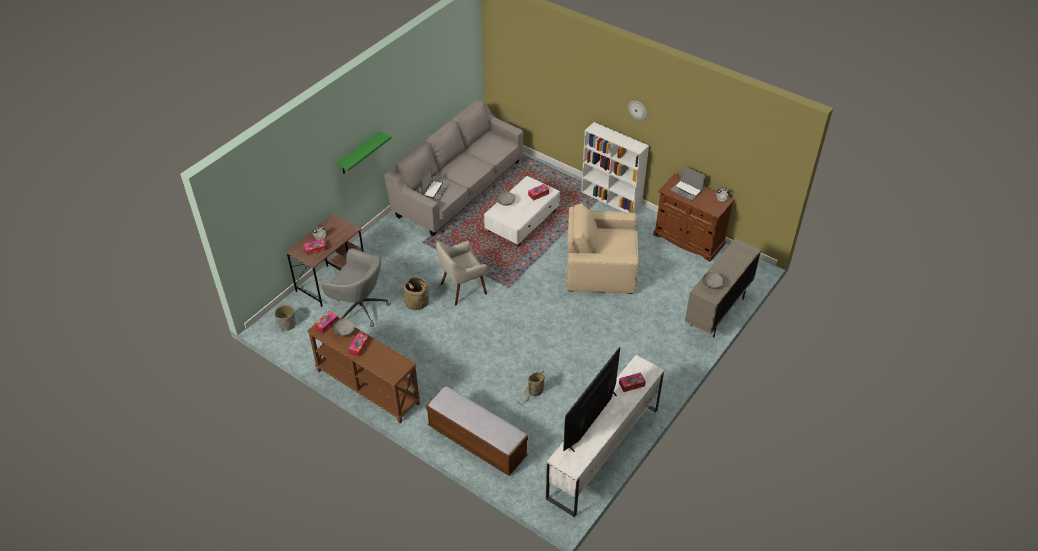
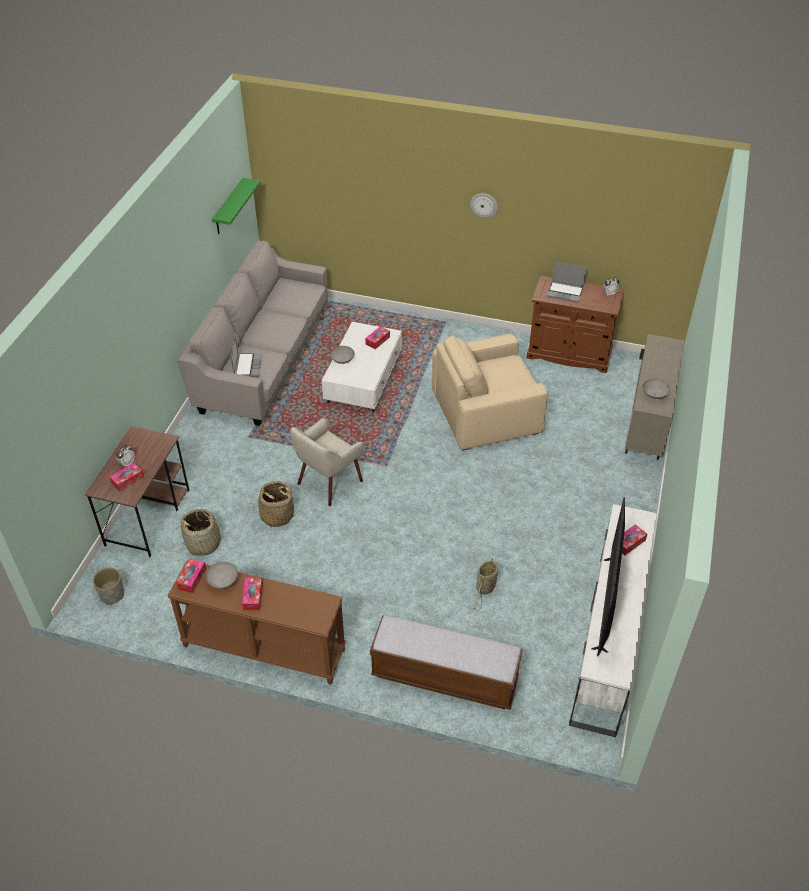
camera: 20 degrees left, 0 degrees up
(359, 153) = (147, 336): green shelf -> green shelf (228, 207)
(359, 307) = (204, 544): grey office chair -> basket
(611, 200) = (457, 329): white bookcase -> none

